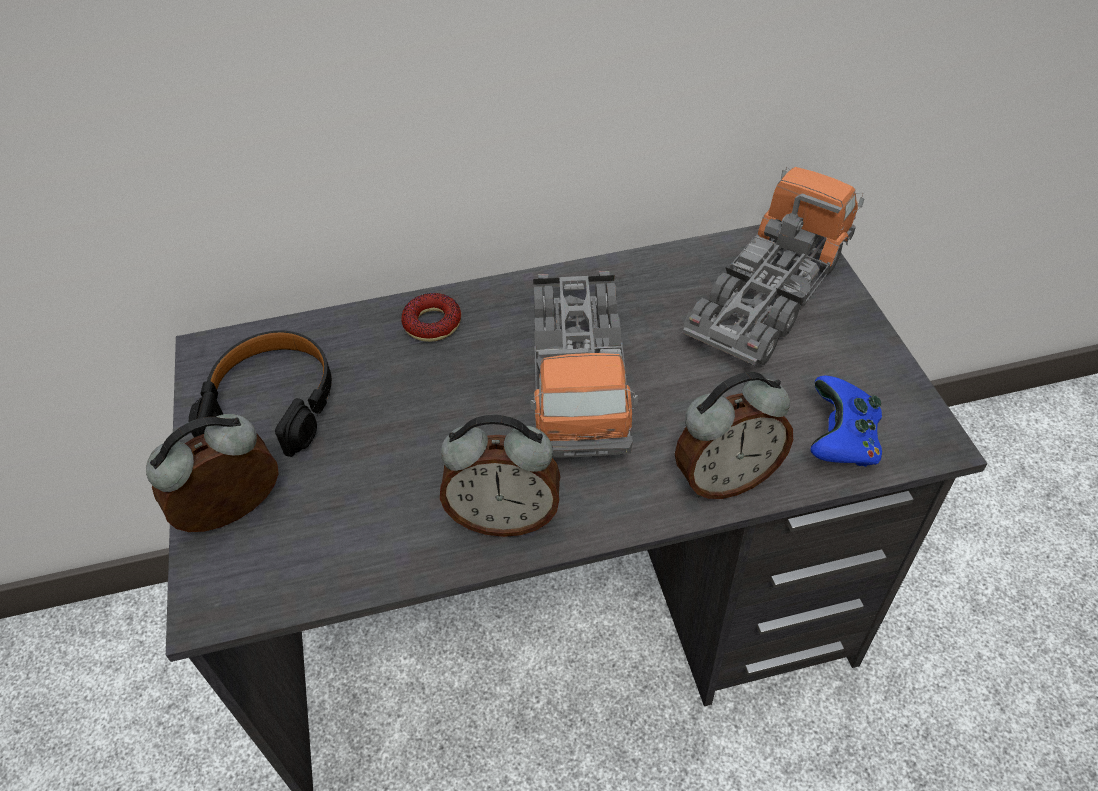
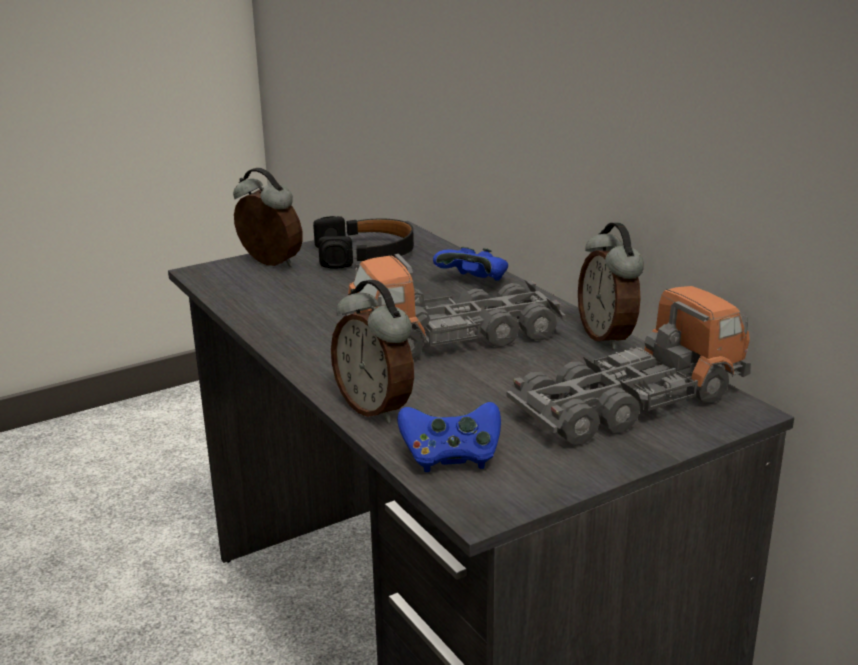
camera: 70 degrees right, 25 degrees down
(432, 323) = (474, 281): donut -> blue game controller
(505, 517) = (299, 335): alarm clock -> alarm clock (608, 337)
(768, 295) = (629, 404): toy truck -> toy truck turned 45 degrees counterclockwise

